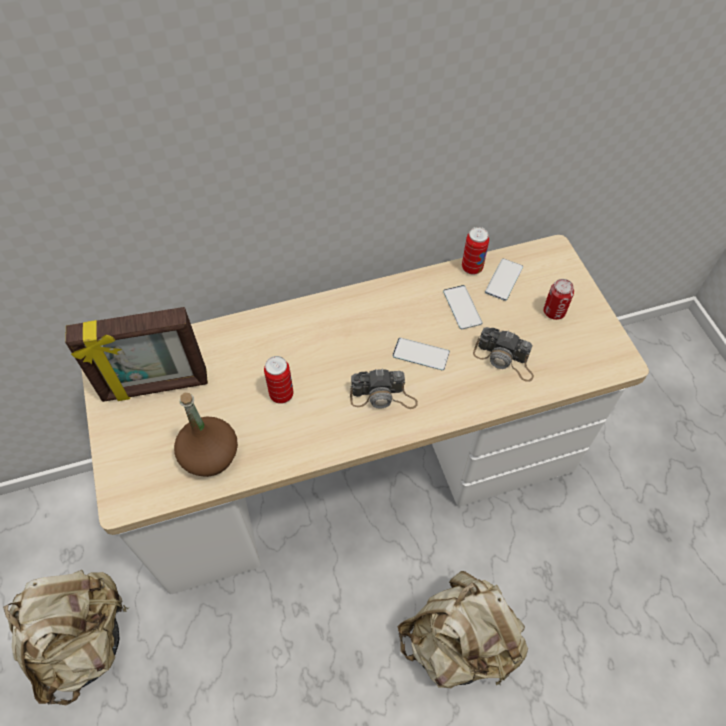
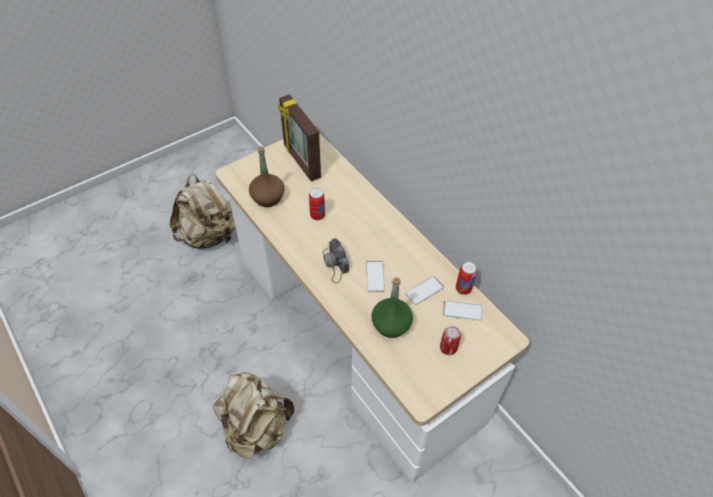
camera: 70 degrees right, 5 degrees down
(504, 360) = (391, 324): camera -> green bottle

